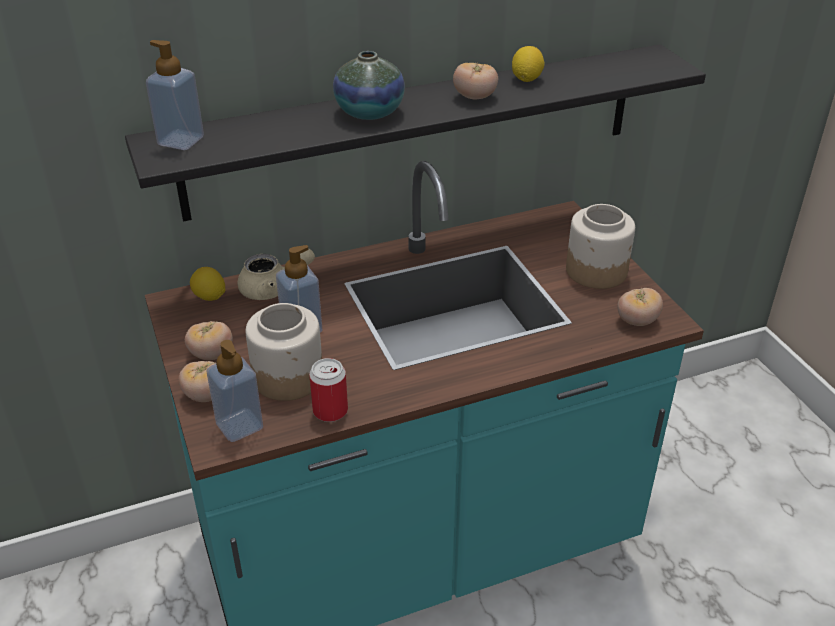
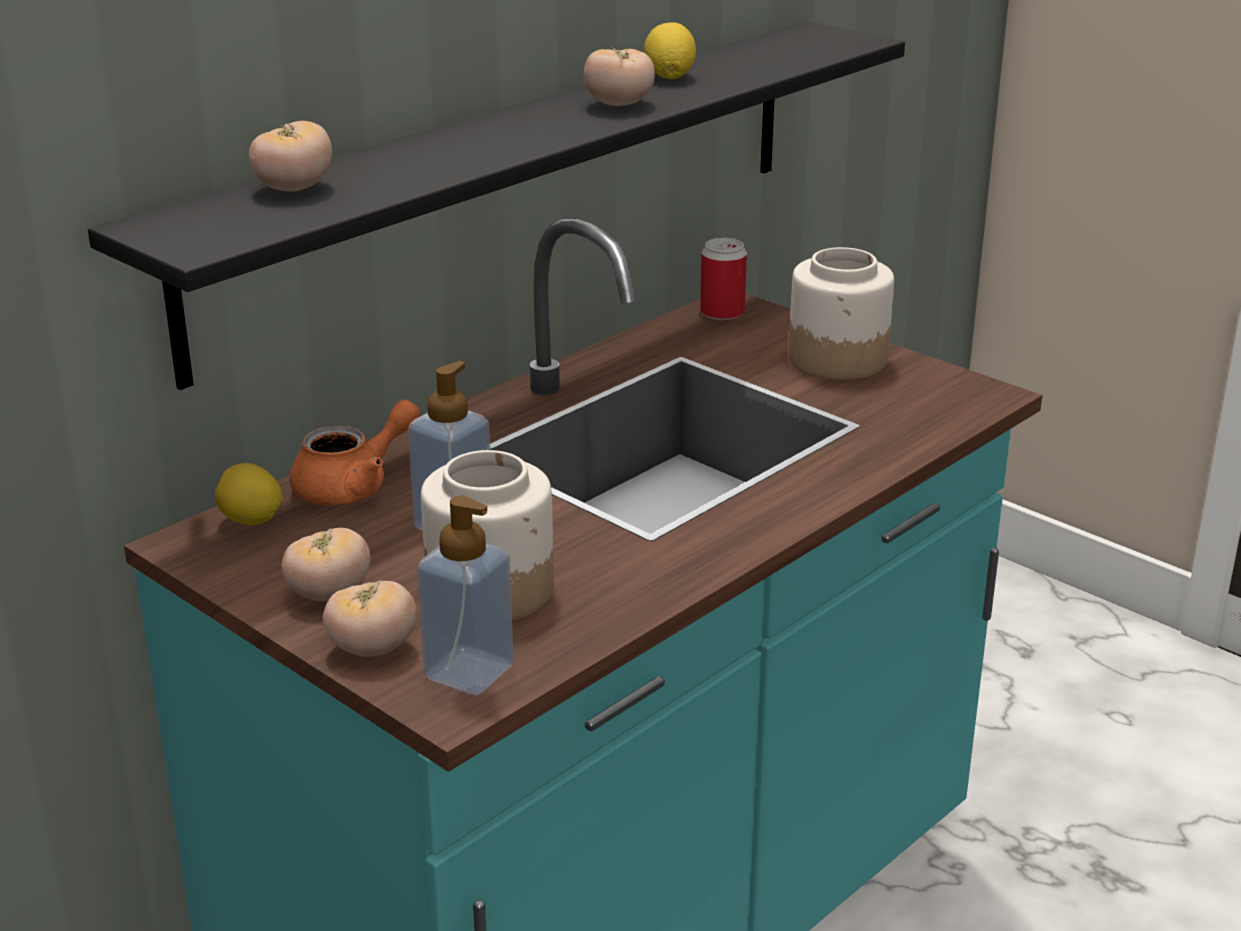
camera: 25 degrees left, 10 degrees down
(181, 141) = (203, 218): soap dispenser -> none
(273, 288) = (354, 486): beige teapot -> orange teapot
(330, 411) = (601, 615): can -> can (722, 313)
(369, 112) = (479, 142): vase -> none
(637, 321) = (947, 403): tomato -> tomato (293, 189)

